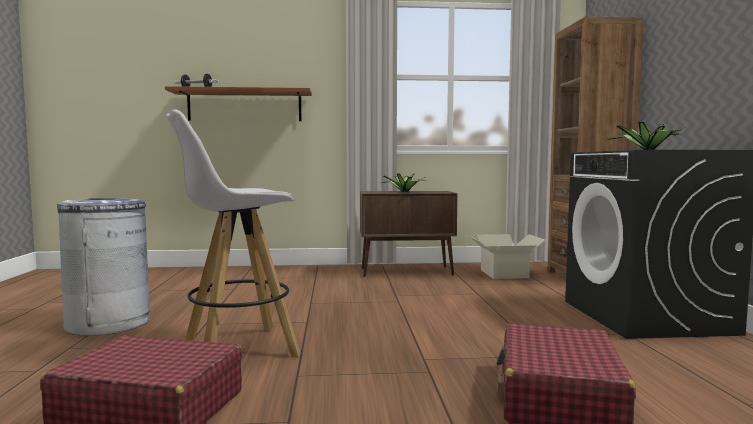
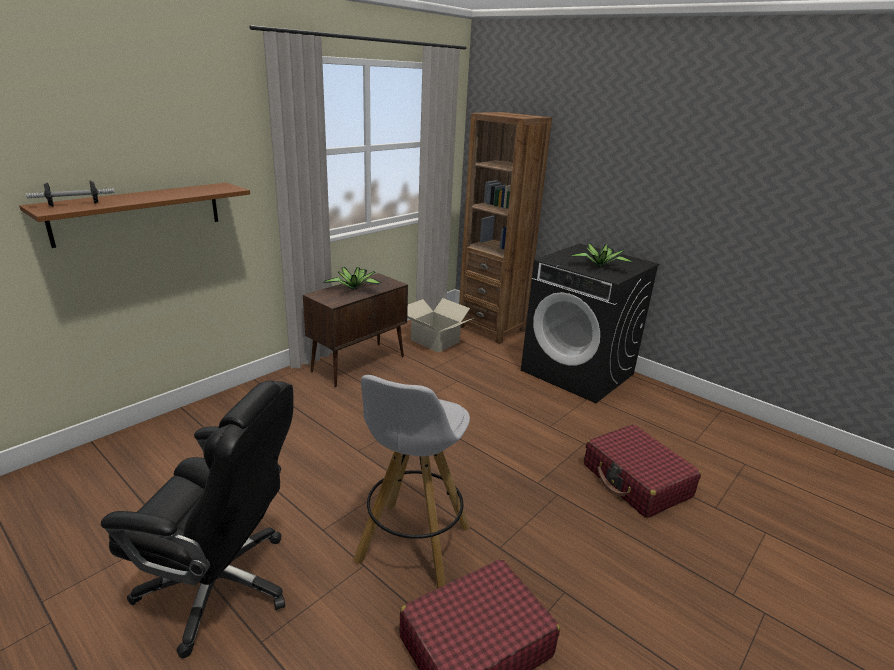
camera: 45 degrees left, 20 degrees up
(108, 323) = (221, 586): grey trash can -> black office chair

